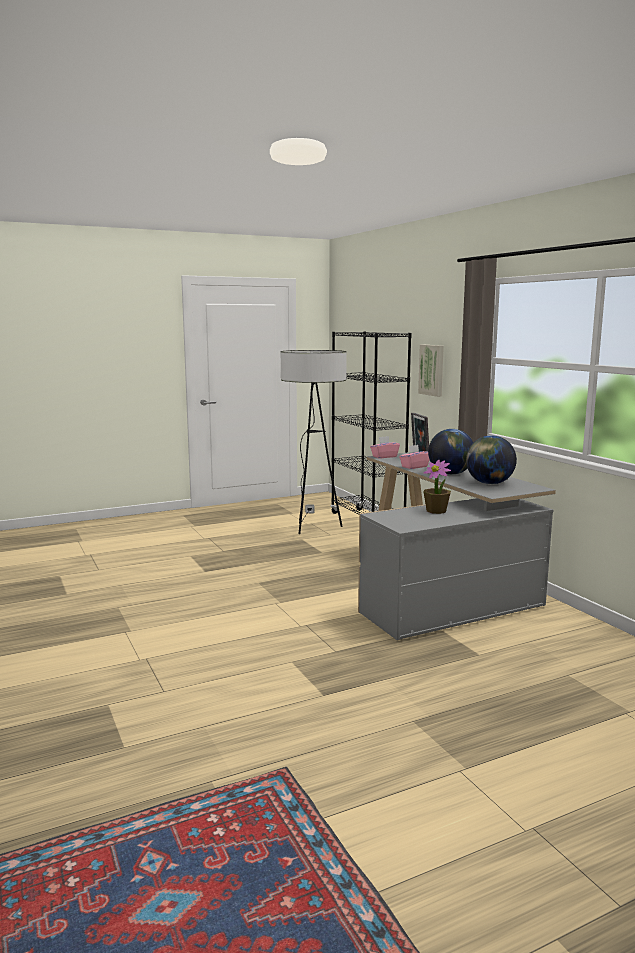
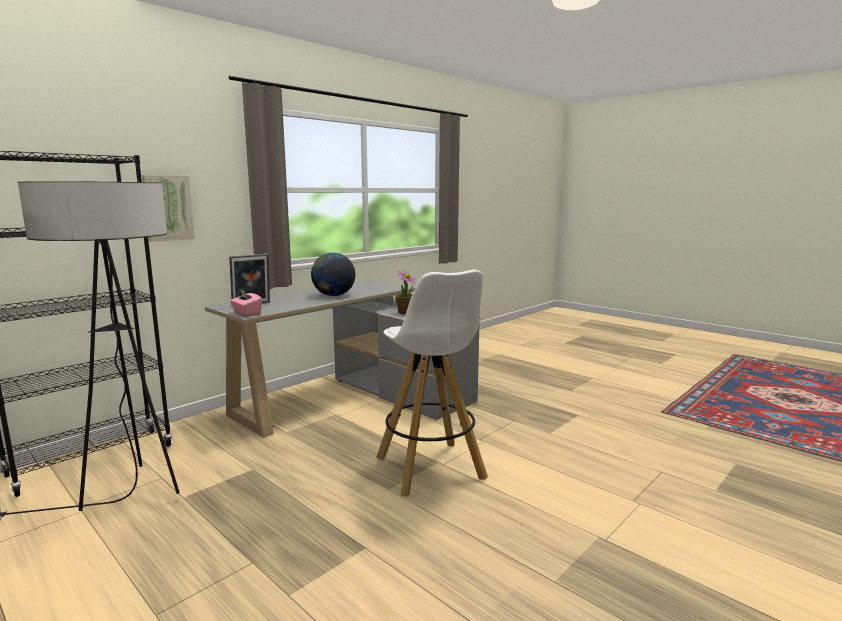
camera: 110 degrees left, 0 degrees up
(271, 598) = (431, 469): none -> white stool
(414, 467) = (305, 303): pink tissue box -> none
(489, 483) = (366, 288): globe -> none

